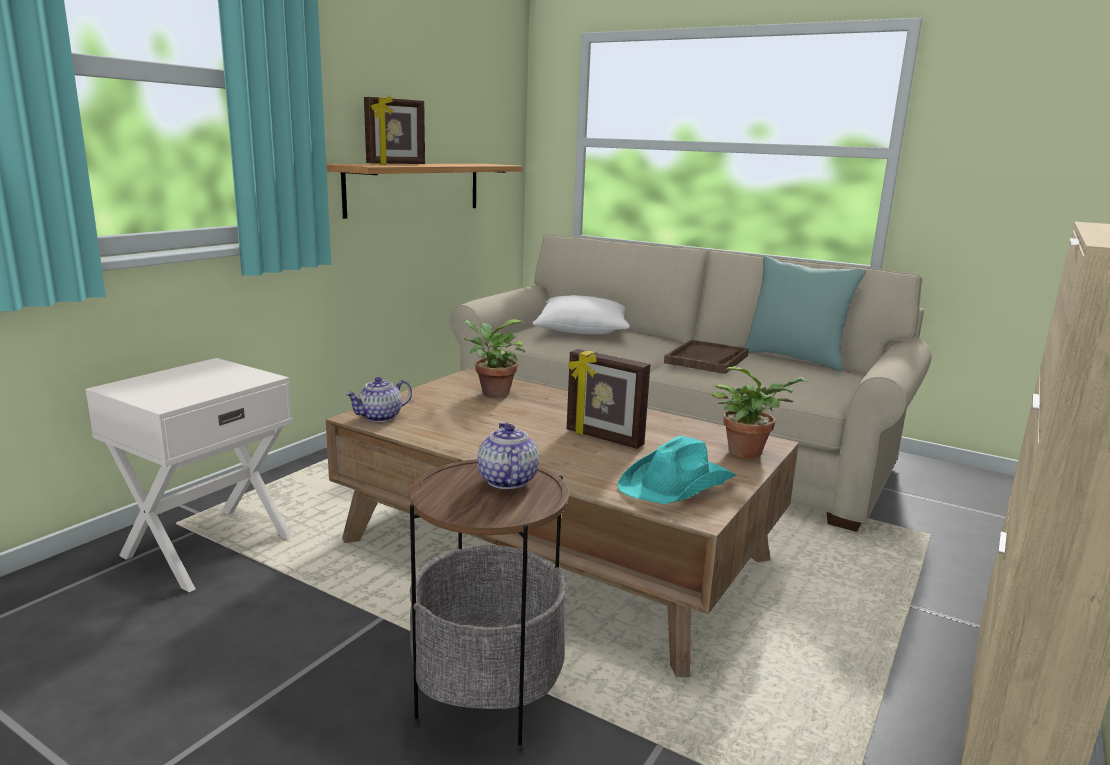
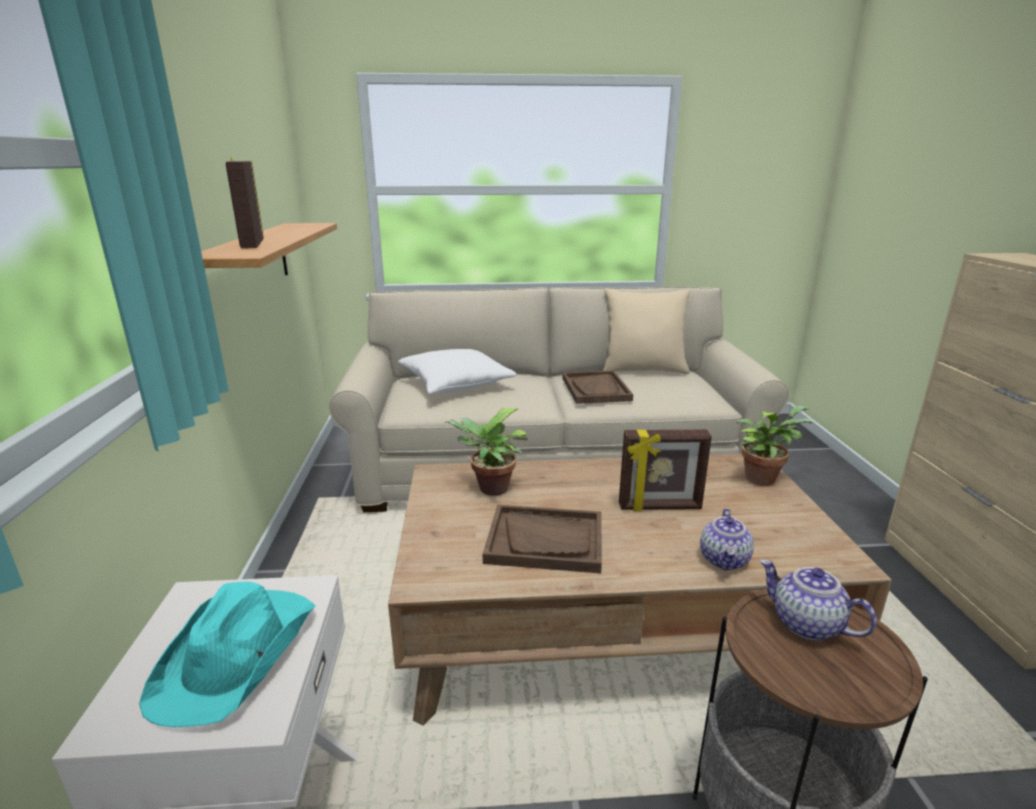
camera: 35 degrees left, 5 degrees up
(380, 417) = (442, 572): teapot -> teapot (724, 560)
(396, 164) = (251, 244): picture frame -> picture frame turned 150 degrees clockwise
(474, 426) = (545, 541): none -> brown tray
(678, 484) = (784, 535): turquoise hat -> turquoise hat (238, 653)
(794, 359) = (643, 370): turquoise pillow -> beige pillow

